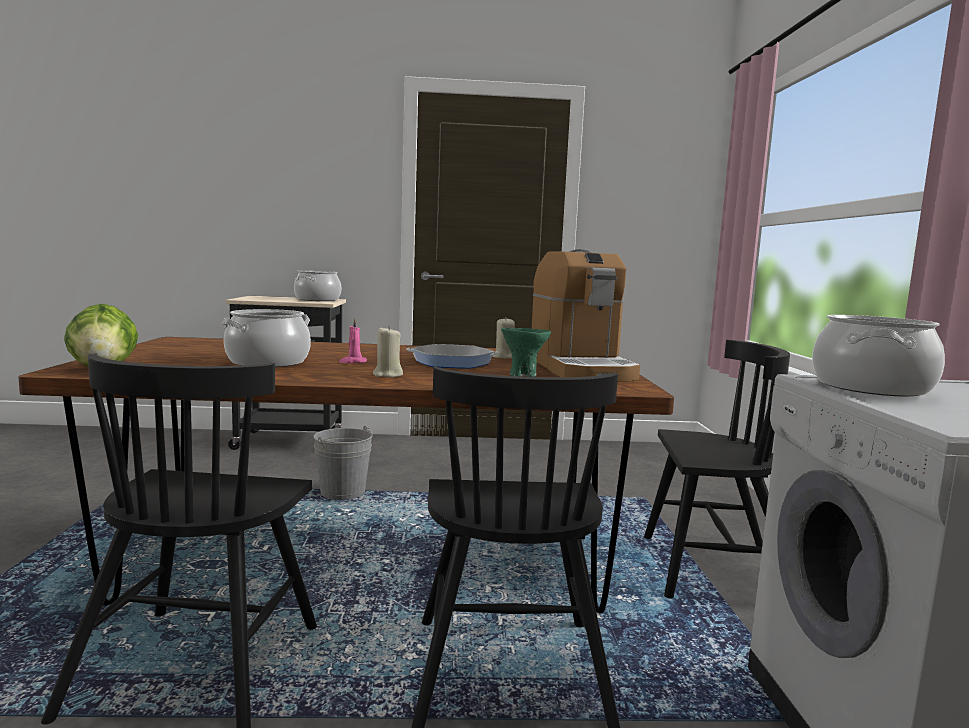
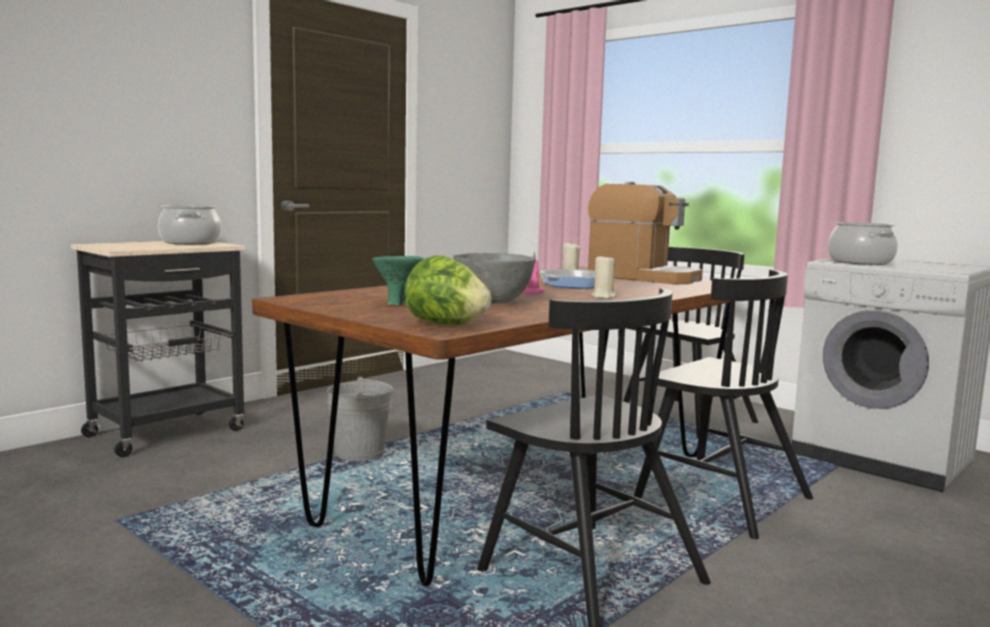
camera: 45 degrees left, 0 degrees up
(268, 362) = (494, 302): cooking pot -> grey bowl
(523, 375) = (649, 285): green bowl -> green bowl (398, 303)

